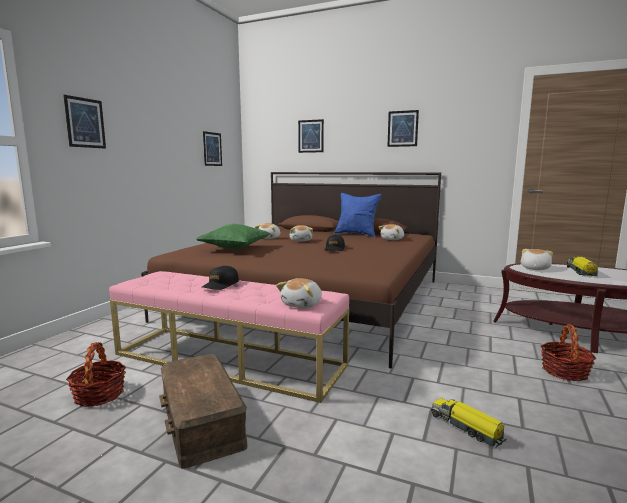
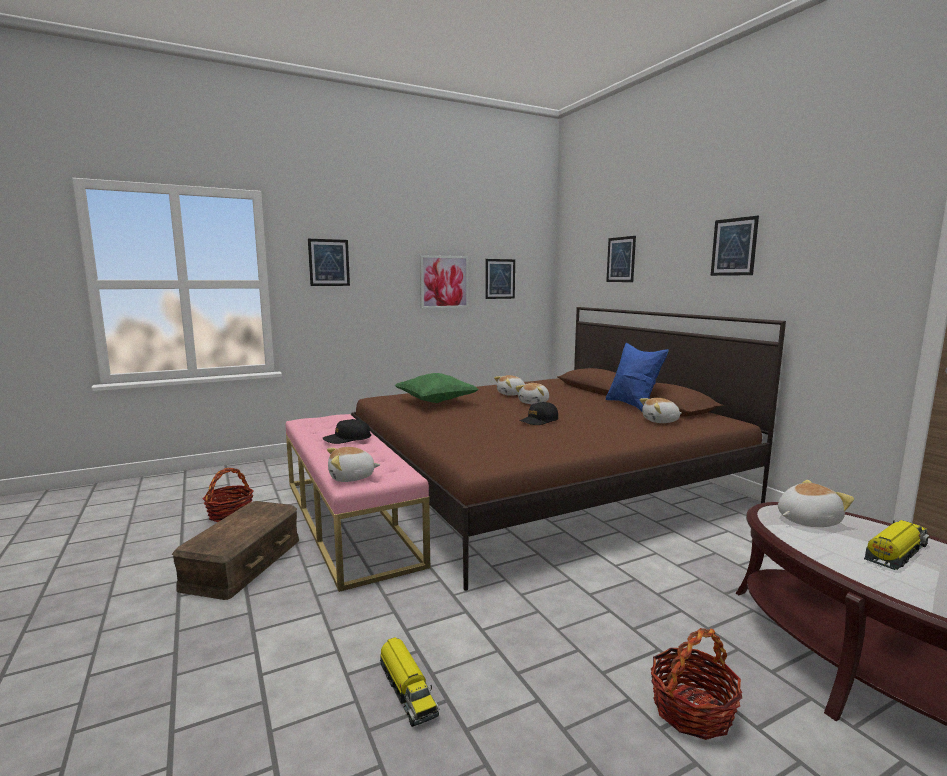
camera: 40 degrees right, 0 degrees up
(177, 149) = (444, 282): none -> picture
(466, 428) = (407, 690): toy truck -> toy truck turned 150 degrees clockwise

